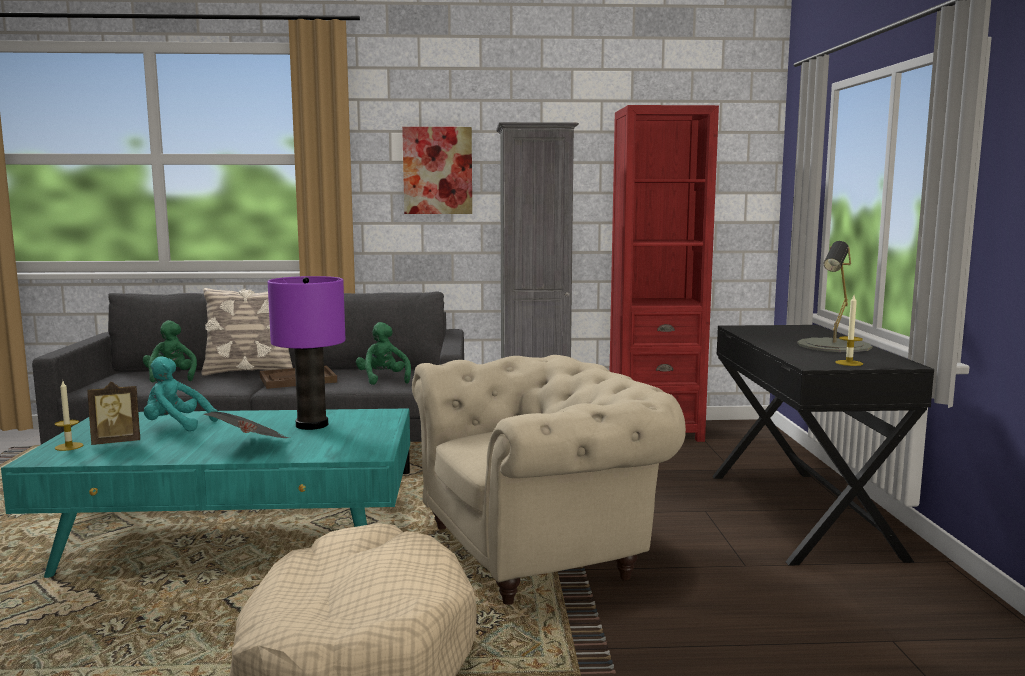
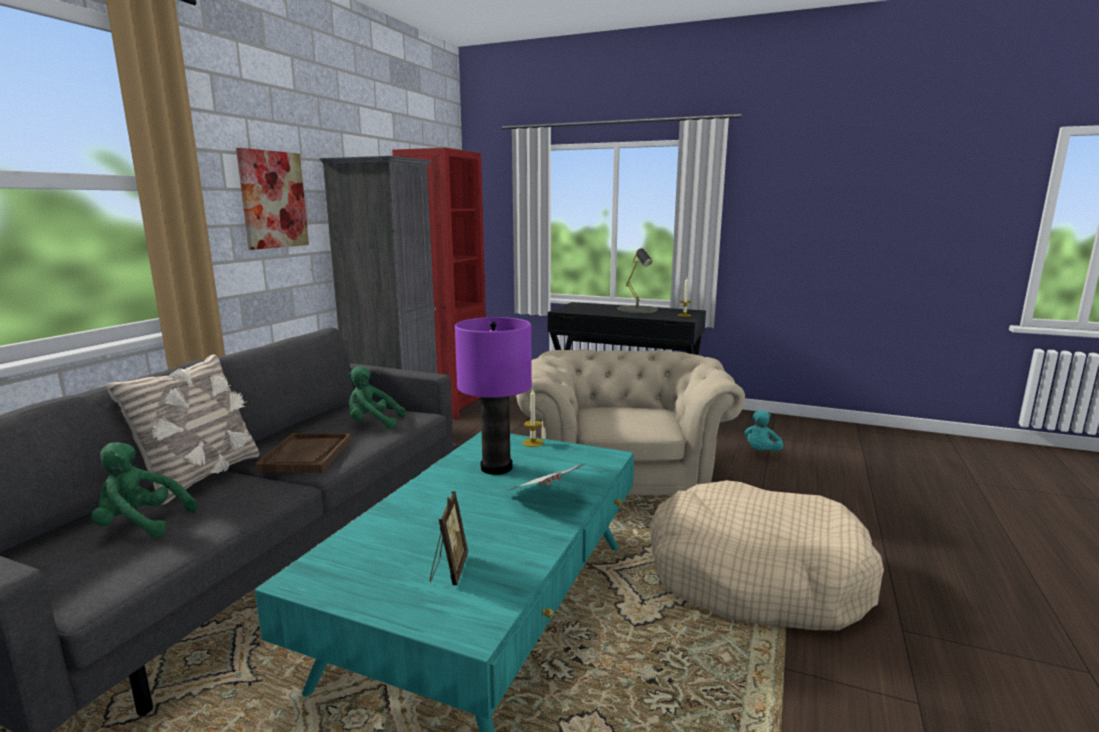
camera: 65 degrees left, 5 degrees up
(69, 446) = (434, 606): candle -> candle (533, 442)
(176, 426) = (415, 532): turquoise plush toy -> turquoise plush toy (761, 452)

